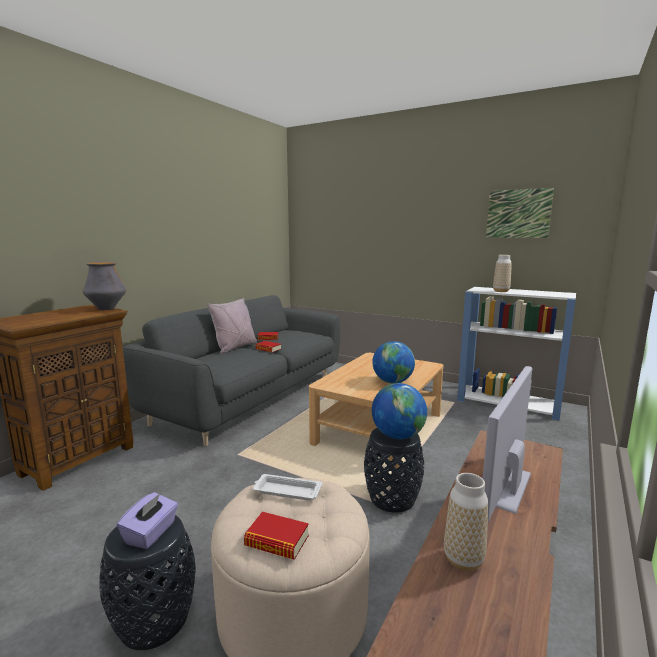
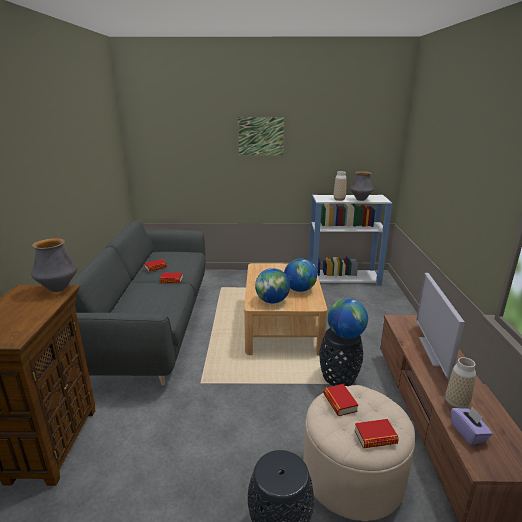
camera: 30 degrees left, 10 degrees up
(151, 533) = (286, 469): purple tissue box -> purple tissue box (468, 433)
(235, 347) = (137, 285): purple pillow -> none
(286, 491) = (340, 402): white tray -> book
(347, 385) = (272, 301): none -> globe
(518, 213) = (342, 136): picture -> picture (261, 136)
(531, 293) = (360, 199): none -> vase

